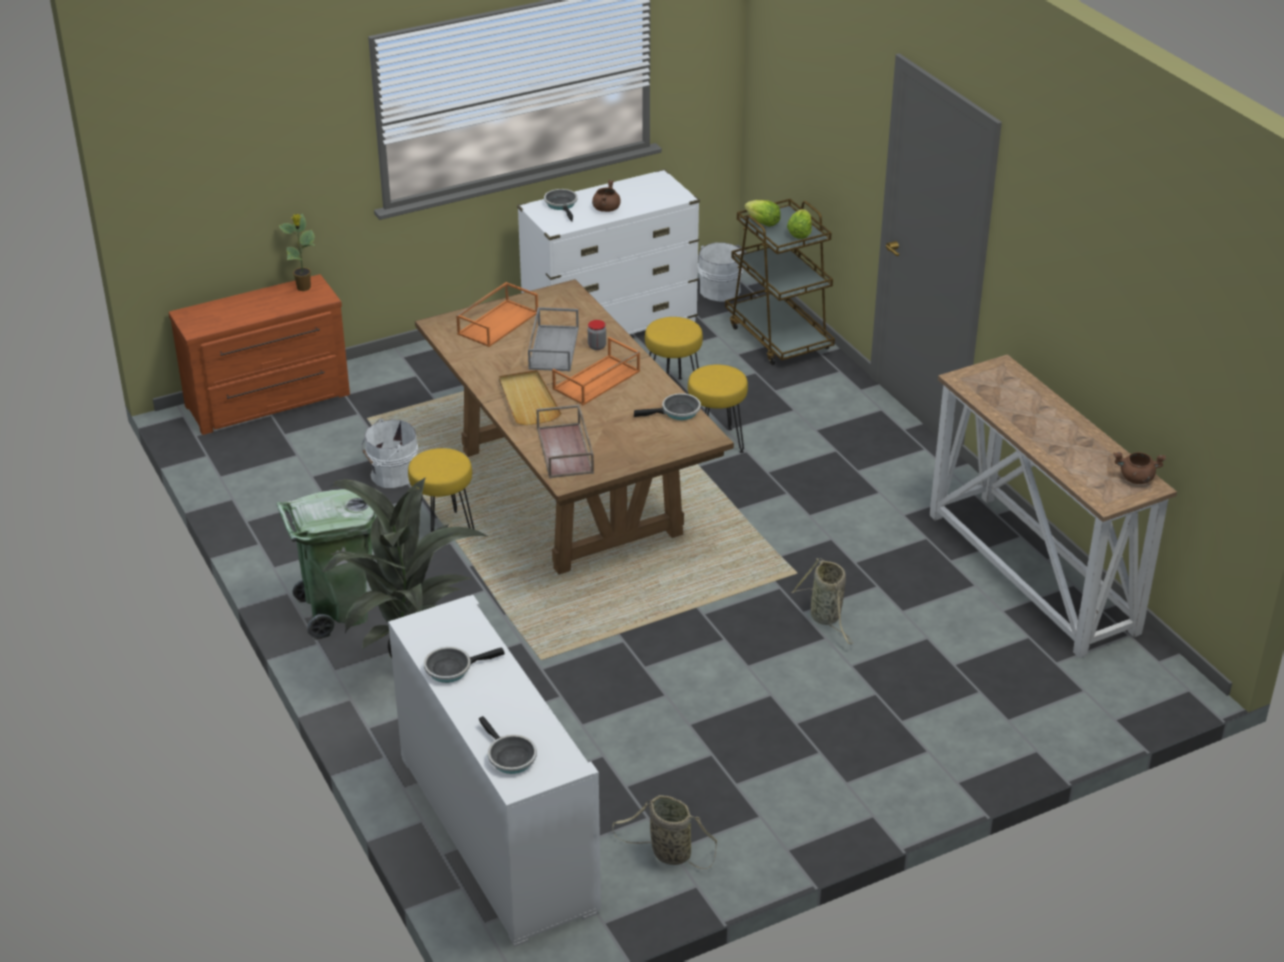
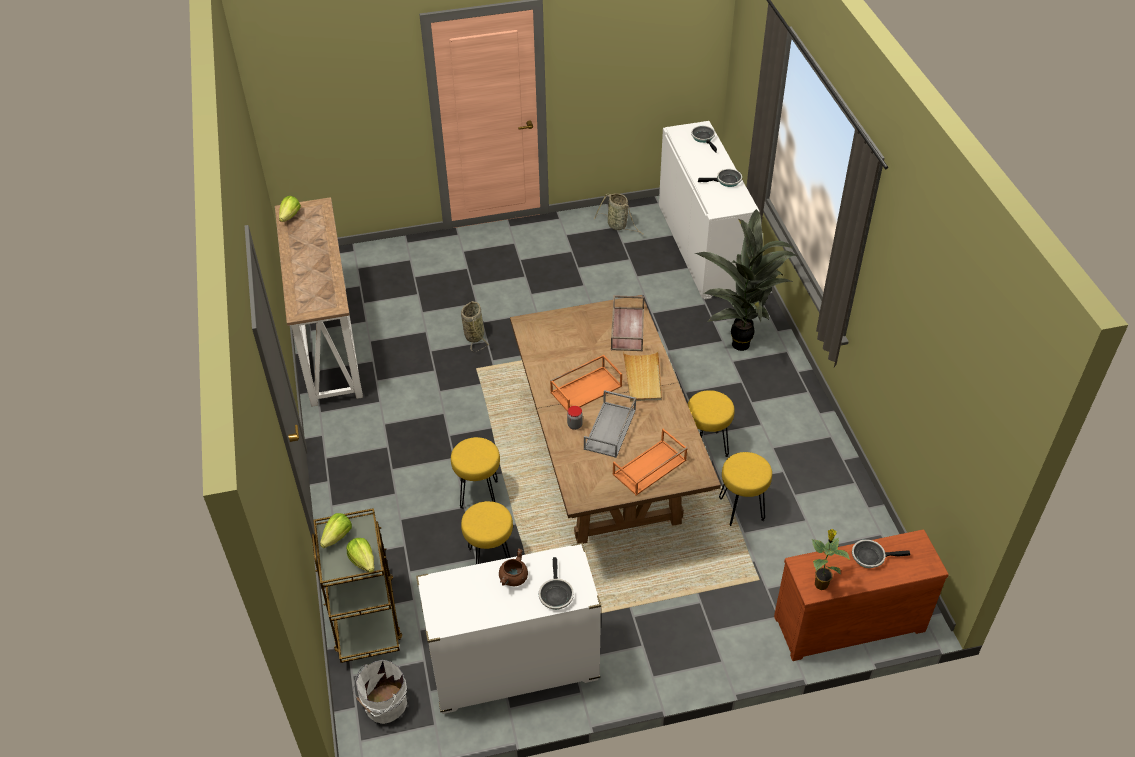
camera: 165 degrees left, 10 degrees up
(337, 612) = (785, 392): green trash can -> none
(391, 474) = (742, 510): white bucket -> yellow stool
(677, 412) = (537, 349): frying pan -> frying pan (870, 556)
(1135, 478) = (290, 216): brown cooking pot -> lettuce

